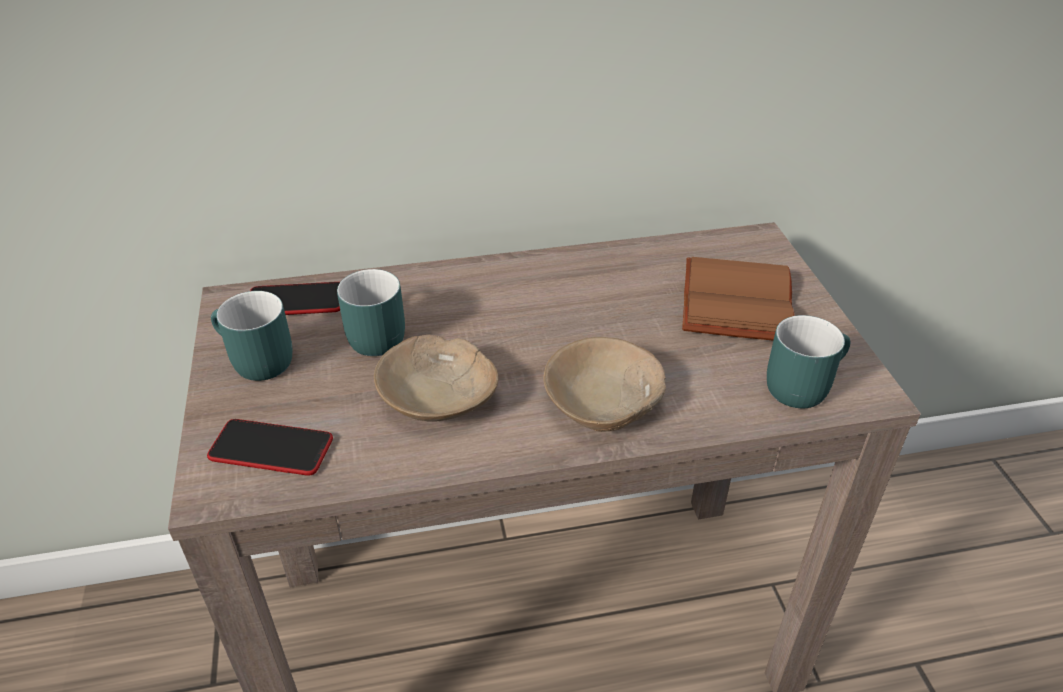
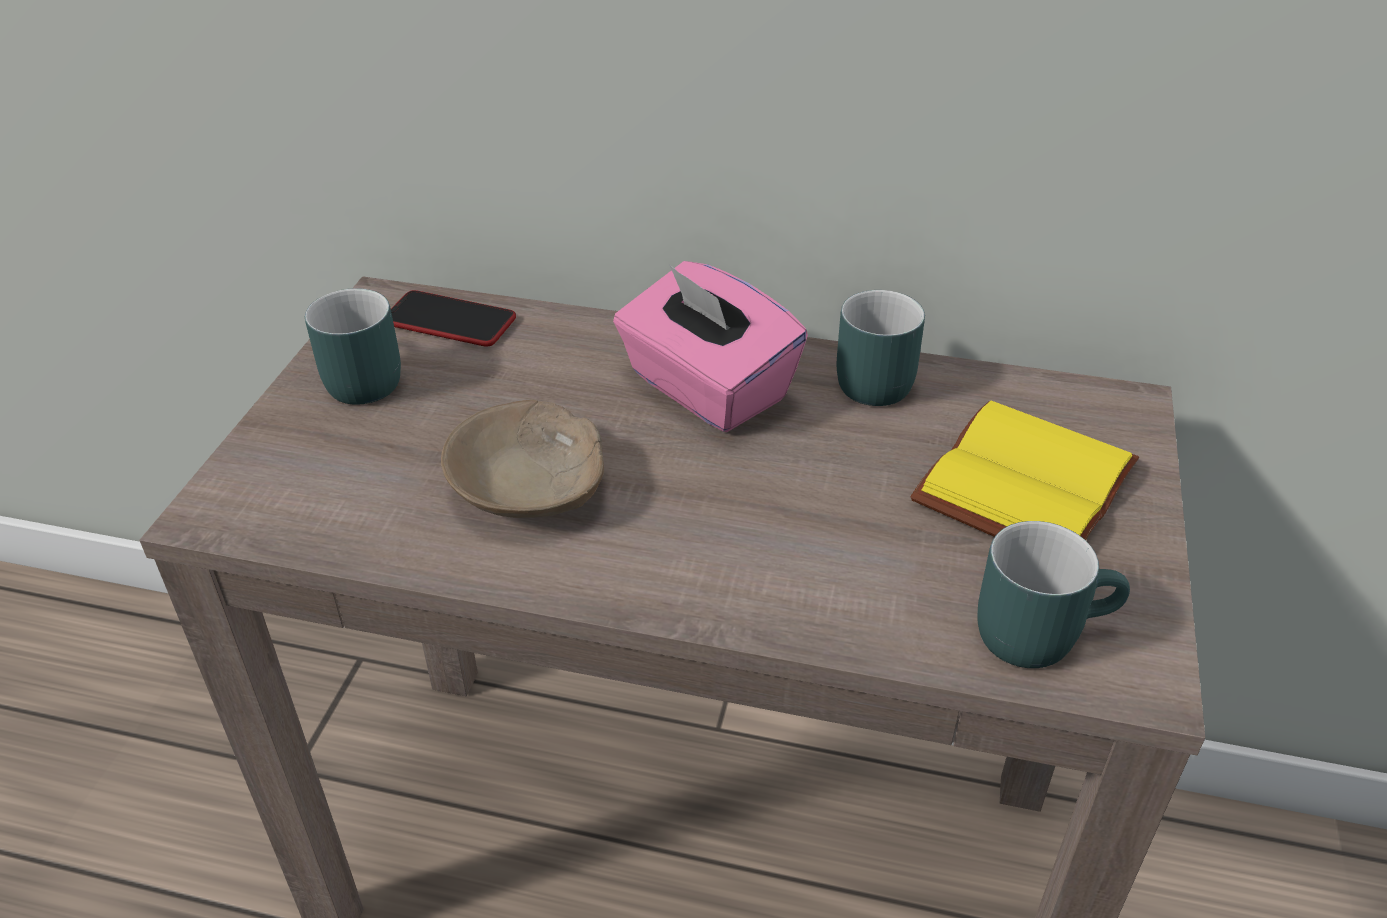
camera: 25 degrees right, 0 degrees up
(271, 449) = (302, 487): phone -> none
(372, 334) = (508, 385): turquoise mug -> turquoise mug (871, 377)
(508, 298) = (706, 388): none -> pink tissue box
(604, 402) = (733, 562): beige bowl -> none
(733, 300) = (1020, 480): brown book -> yellow book

